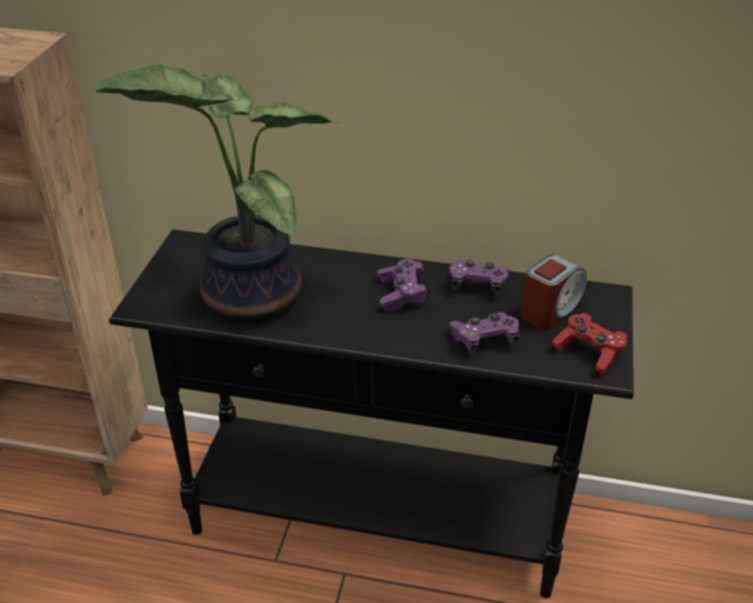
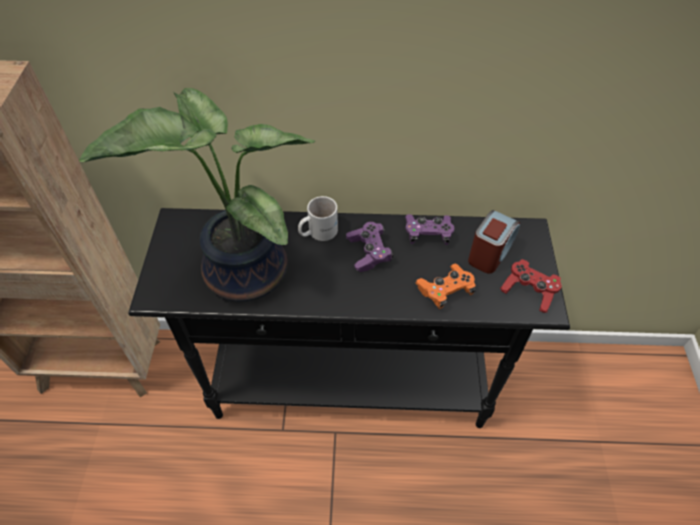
camera: 10 degrees left, 15 degrees up
(346, 268) = (317, 231): none -> white mug
(484, 340) = (445, 291): purple game controller -> orange game controller

